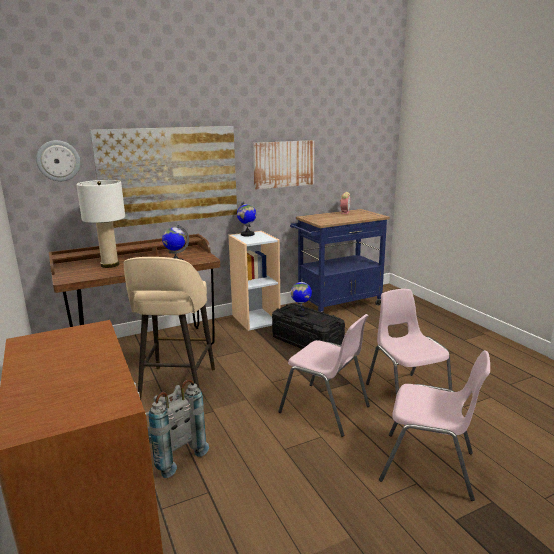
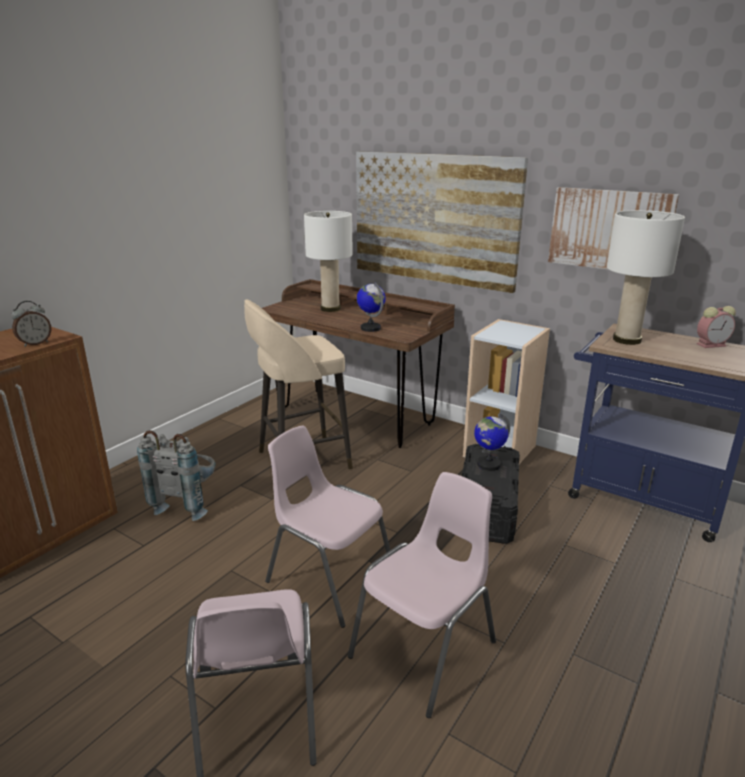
camera: 60 degrees right, 5 degrees up
(58, 161) = (330, 184): wall clock -> none
(96, 339) = (35, 343): none -> alarm clock
(247, 234) = (515, 326): globe -> none
(321, 219) = (626, 340): none -> white table lamp
(325, 410) = (329, 578): pink chair -> pink chair turned 120 degrees clockwise

